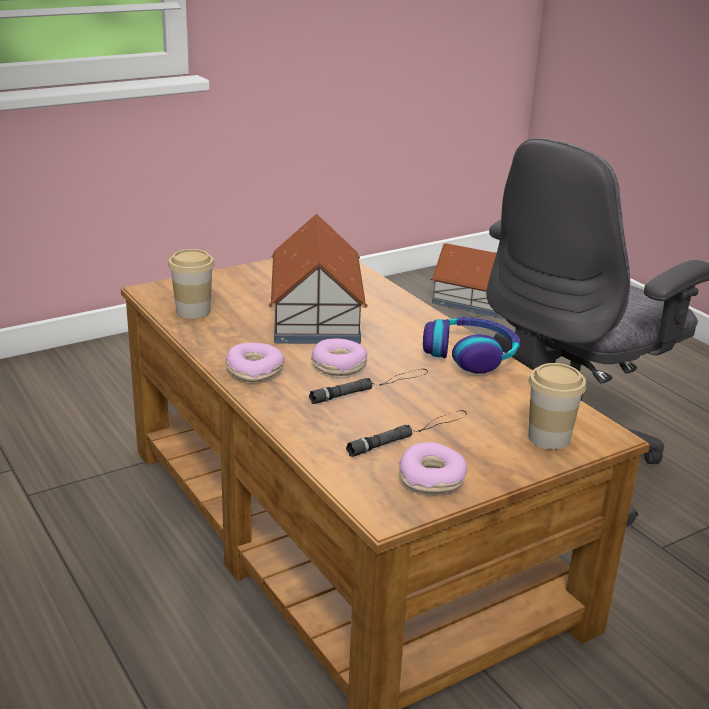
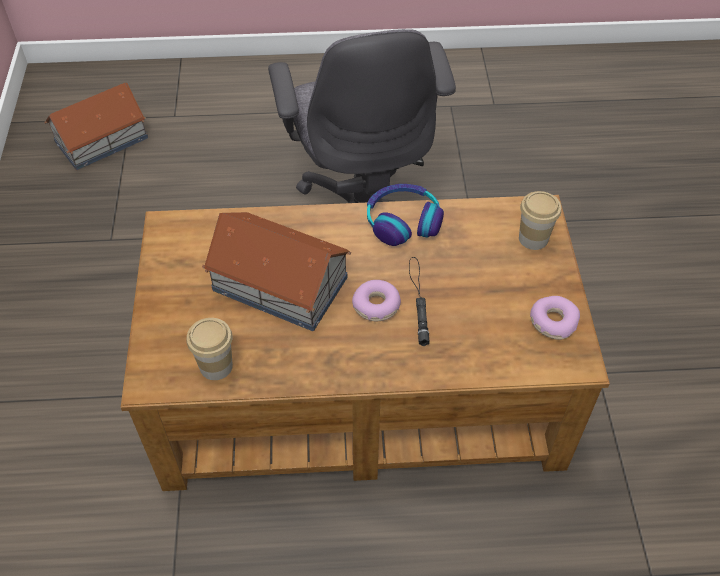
camera: 60 degrees left, 25 degrees up
(254, 370) = (353, 362): donut -> none
(409, 434) = (493, 308): black flashlight -> none

